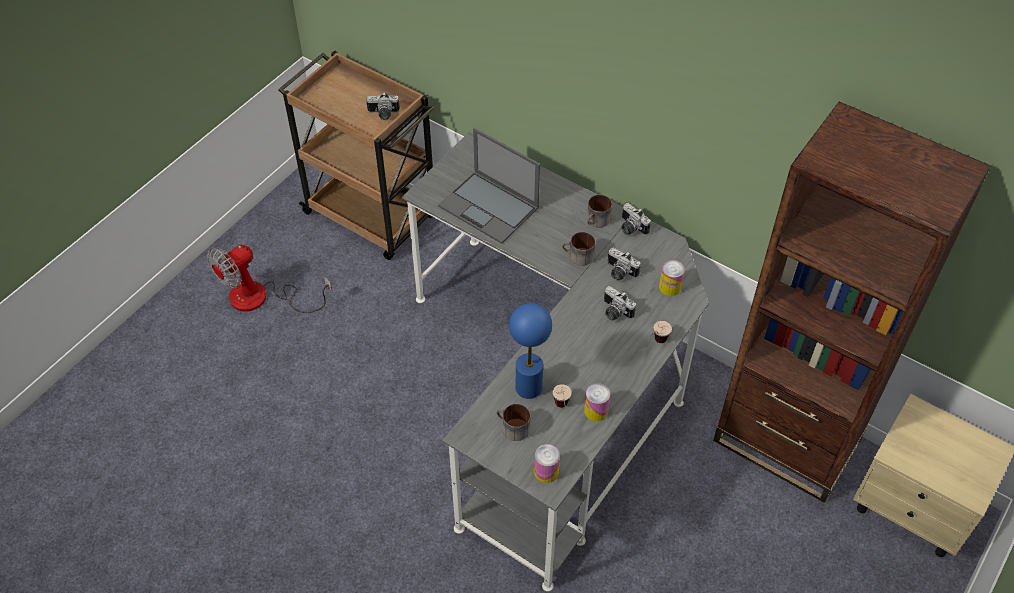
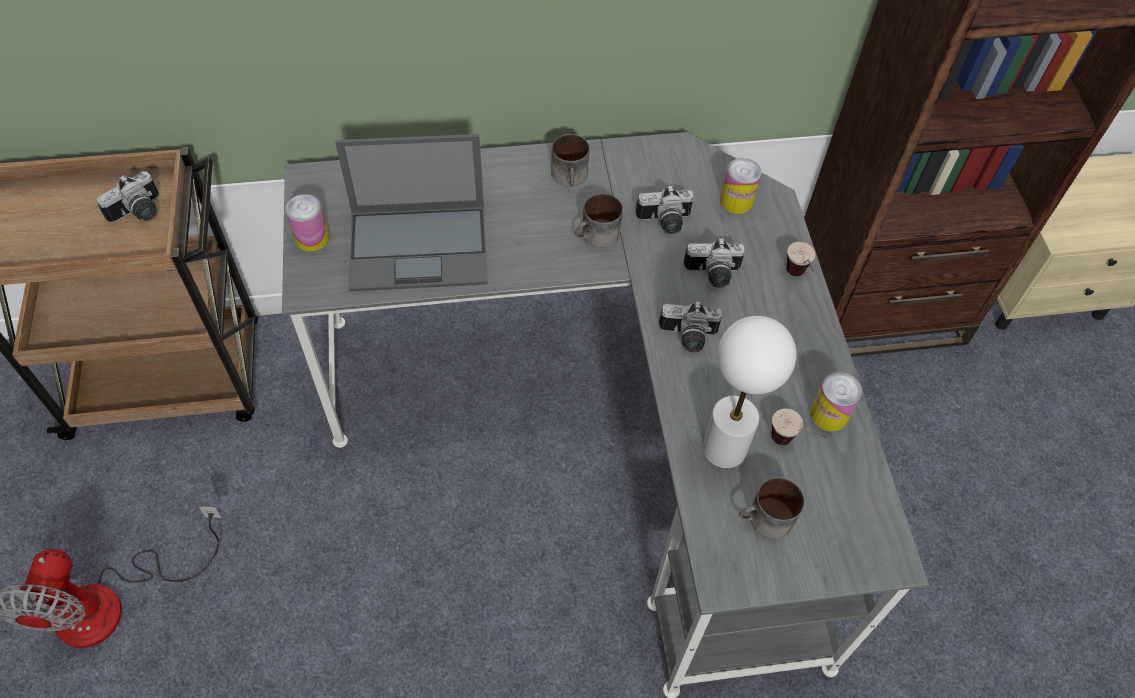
camera: 45 degrees left, 5 degrees up
(528, 388) = (724, 449): blue table lamp -> white table lamp
(546, 471) = (865, 542): can -> can (312, 238)
(630, 228) = (617, 160): camera -> camera (688, 337)

